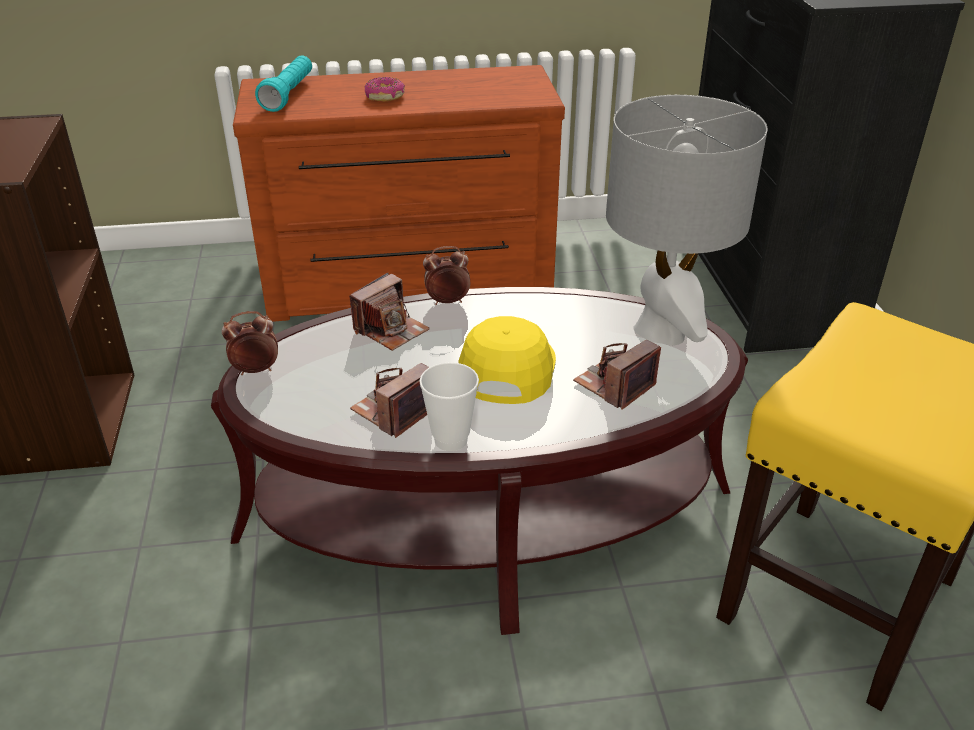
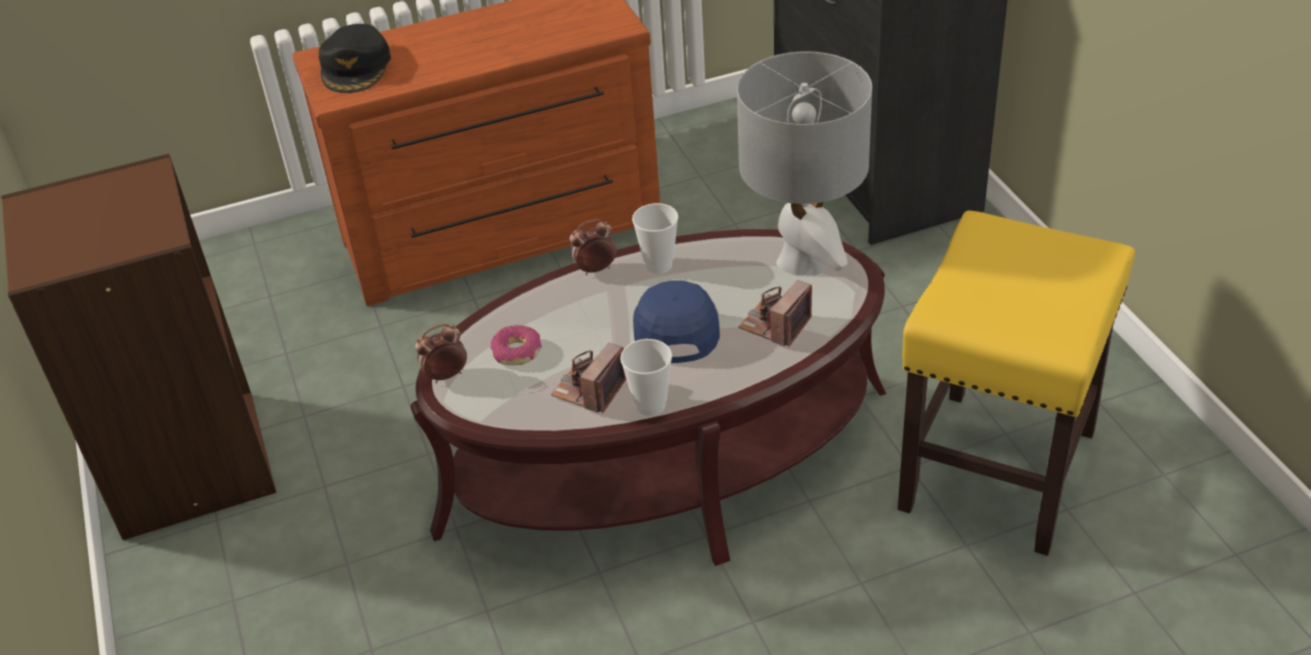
camera: 10 degrees left, 5 degrees up
(288, 95) = (356, 67): turquoise flashlight -> black cap
(385, 96) = (460, 51): donut -> donut (517, 352)
(391, 330) = (554, 310): camera -> none
(507, 368) = (675, 327): yellow cap -> blue cap
(512, 309) = (658, 265): none -> cup

